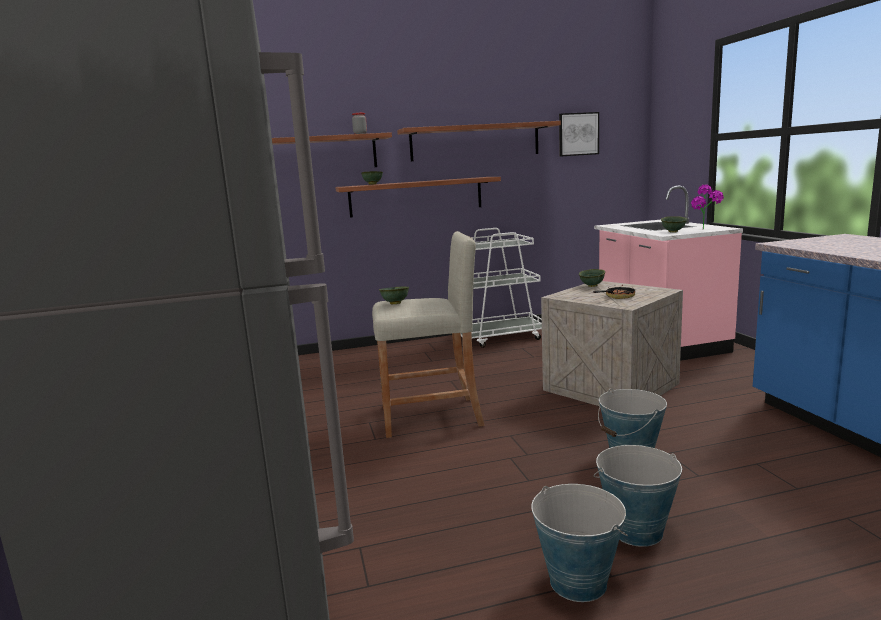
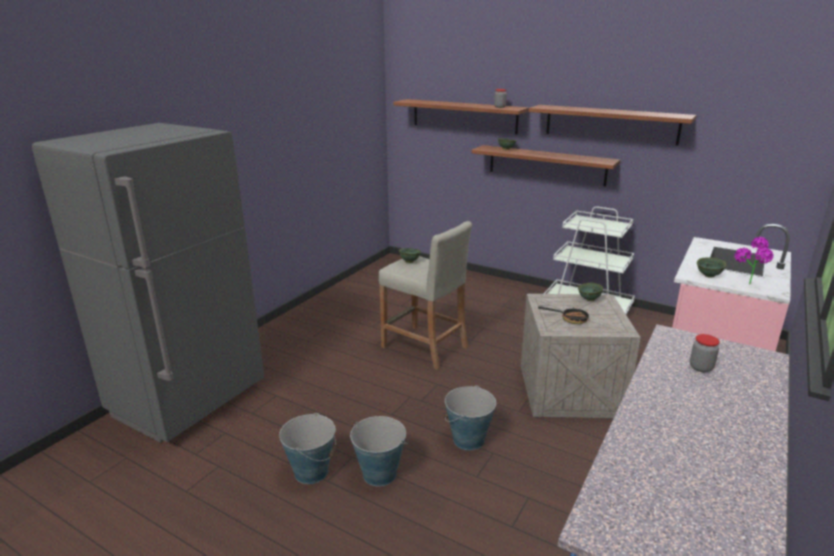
camera: 45 degrees right, 10 degrees up
(578, 134) = (734, 131): picture -> none
(851, 245) = (701, 367): none -> jar

